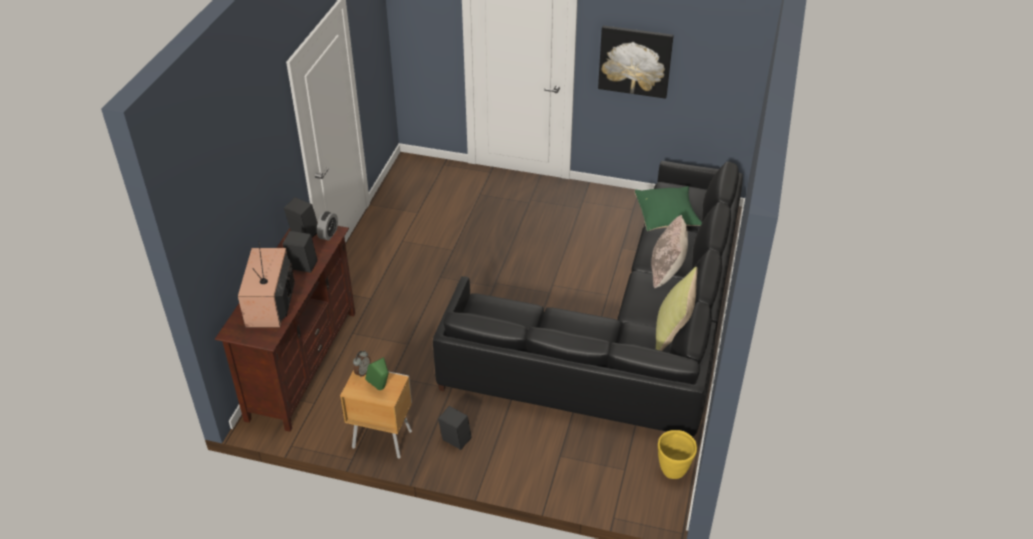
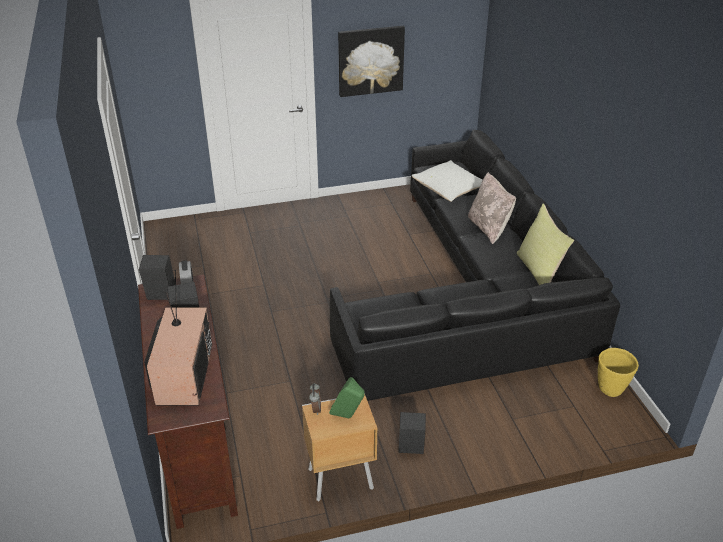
camera: 30 degrees left, 5 degrees down
(270, 303) = (183, 373): television -> television turned 150 degrees counterclockwise
(667, 218) = (449, 191): green pillow -> white pillow

